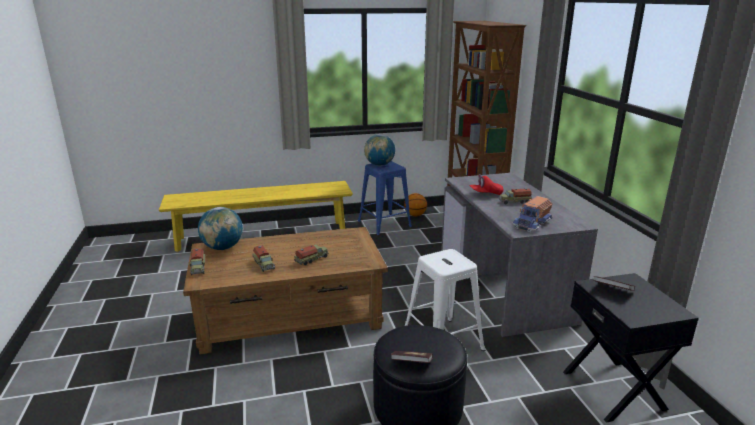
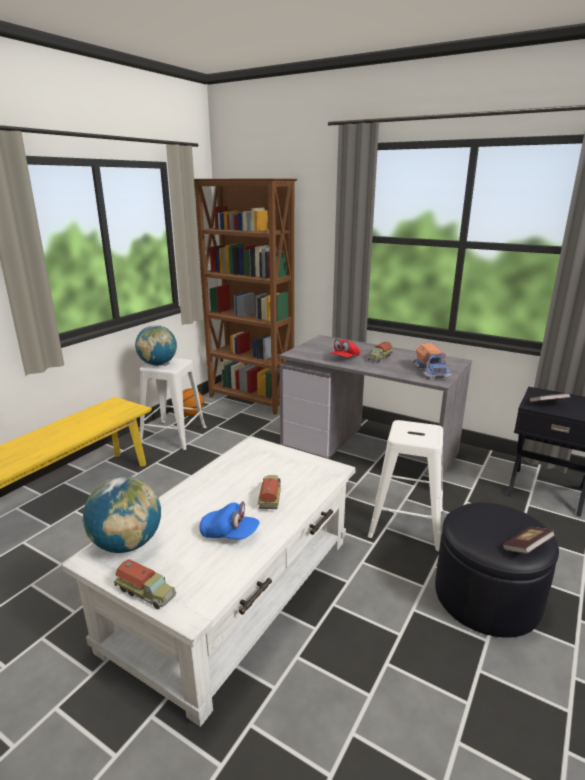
camera: 45 degrees left, 0 degrees up
(264, 264) = (229, 534): toy truck -> blue cap
(290, 316) = (235, 590): brown coffee table -> white coffee table
(384, 224) = (173, 435): blue stool -> white stool

